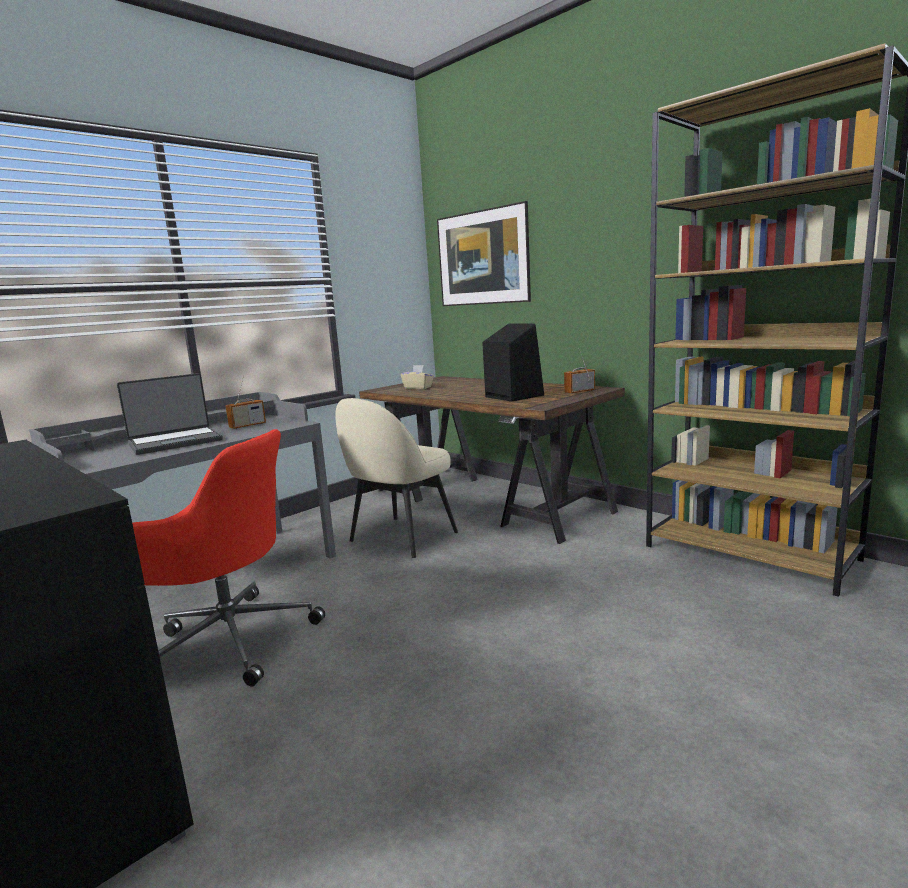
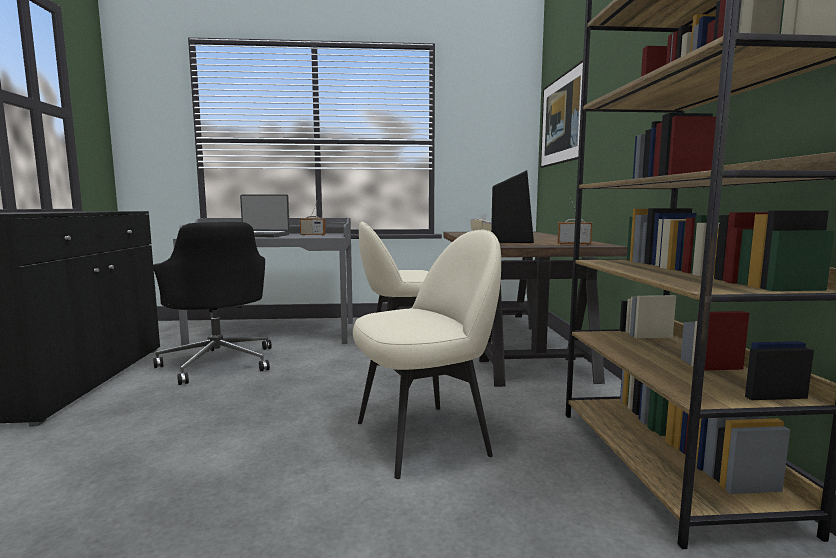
camera: 40 degrees right, 5 degrees down
(230, 639) = (219, 362): red office chair -> black office chair
(605, 606) = (425, 437): none -> beige chair

